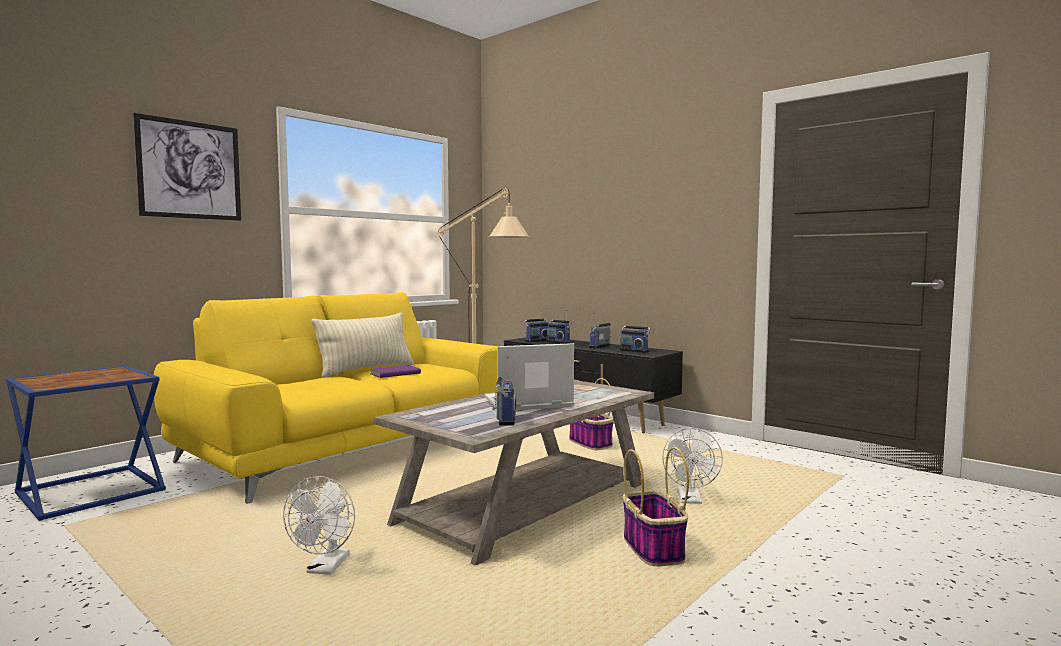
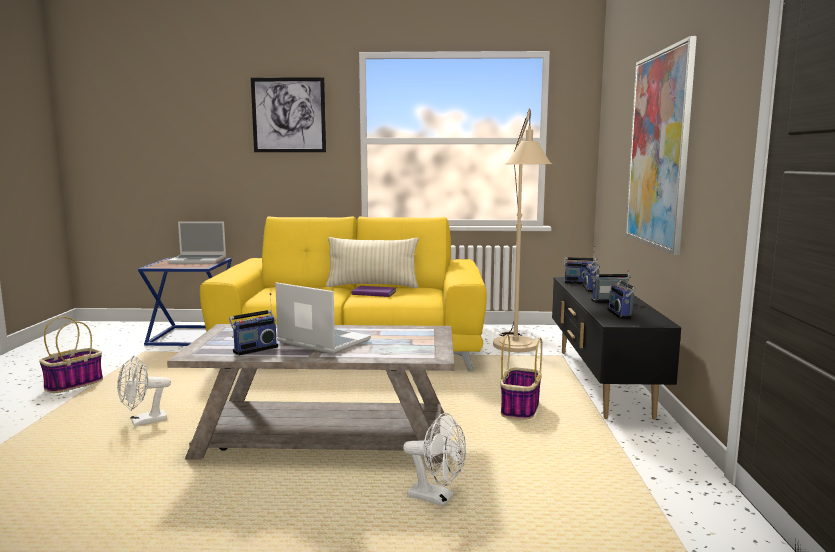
camera: 50 degrees right, 5 degrees up
(90, 373) = (198, 260): none -> laptop
(612, 227) = (658, 150): none -> picture
(652, 548) = (289, 513): basket -> basket (74, 384)
(690, 500) = (437, 498): white fan -> white fan turned 120 degrees counterclockwise

